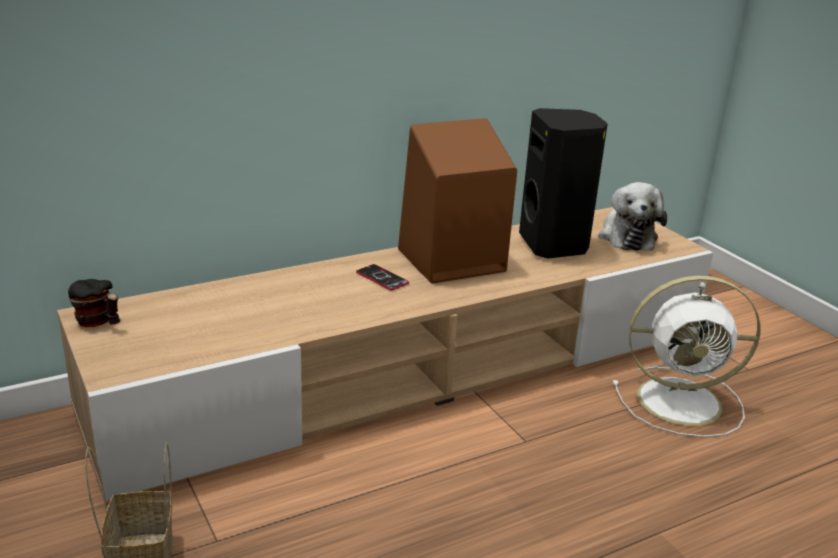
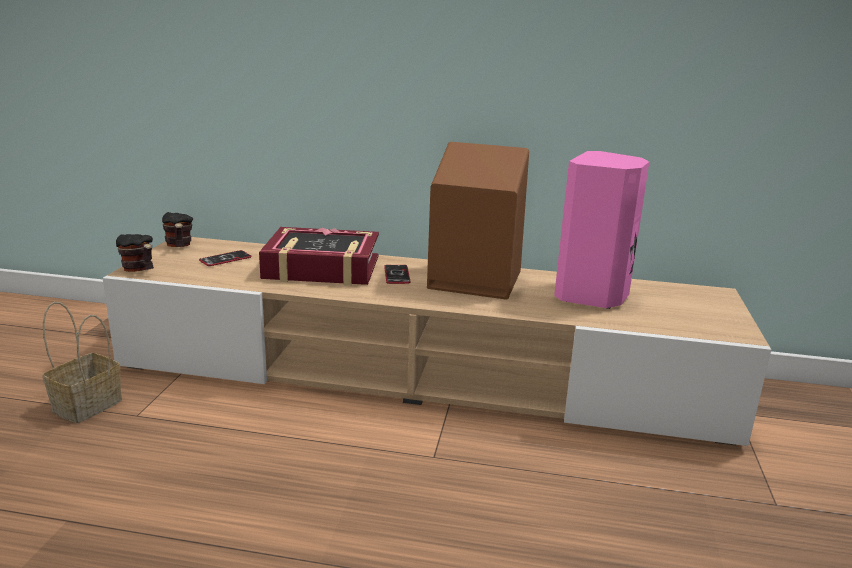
camera: 40 degrees right, 5 degrees down
(116, 370) = (139, 270): none -> mug
(185, 320) = (225, 259): none -> phone
(303, 295) = (322, 268): none -> book
(555, 245) = (593, 296): black speaker -> pink speaker
(626, 236) = (686, 310): plush toy -> none
(683, 401) = (642, 496): white fan -> none

